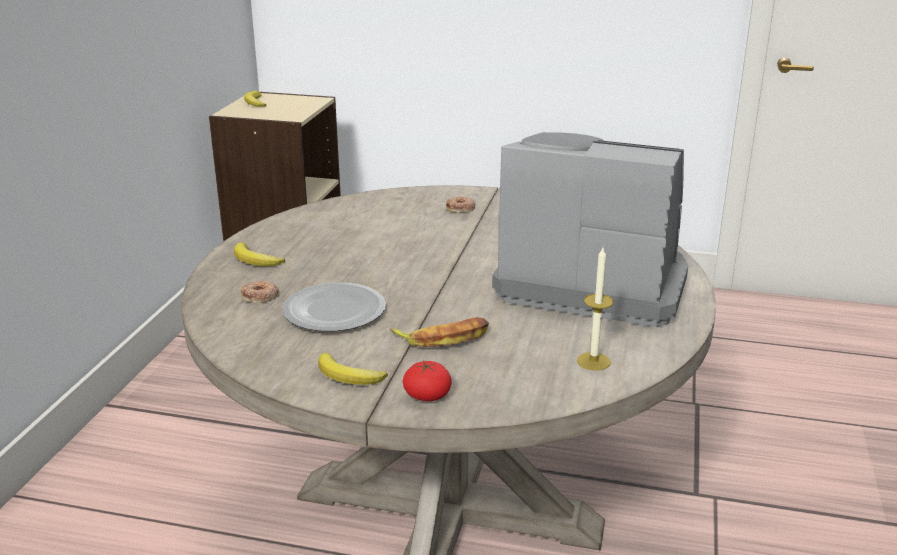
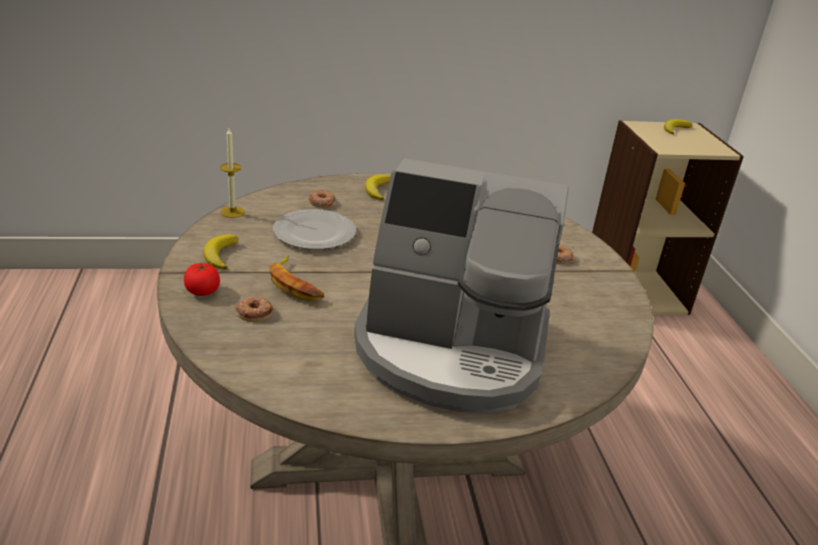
camera: 65 degrees right, 5 degrees up
(489, 368) = (254, 312): none -> donut
(591, 282) = (451, 350): coffee machine -> coffee machine turned 105 degrees clockwise
(593, 361) = (288, 366): candle -> candle (232, 212)

